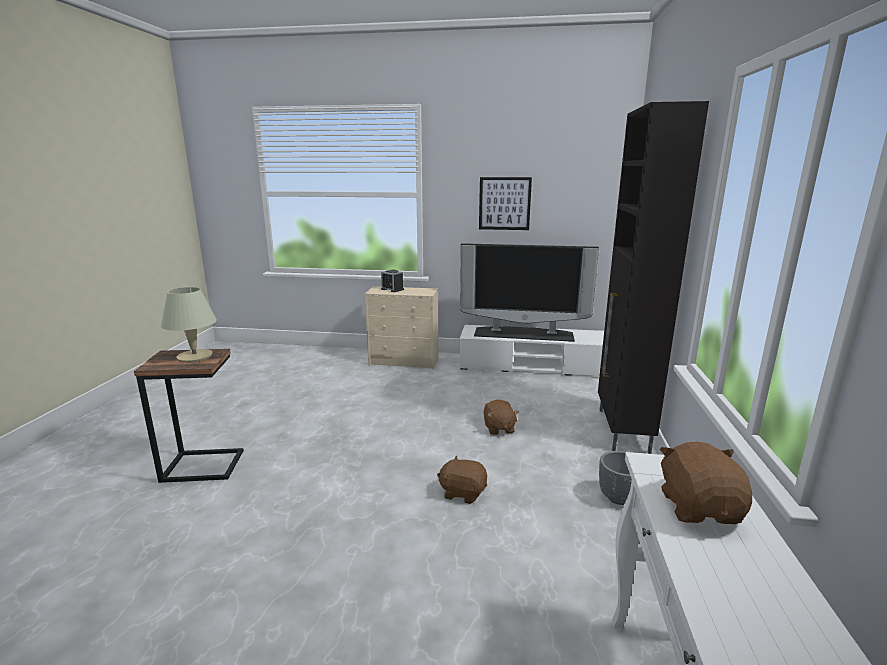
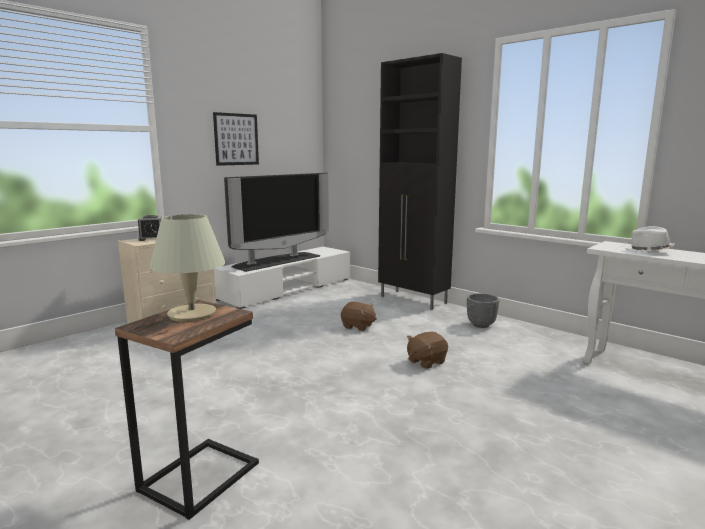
camera: 55 degrees left, 5 degrees down
(699, 508) = (648, 251): brown plush toy -> white hat

